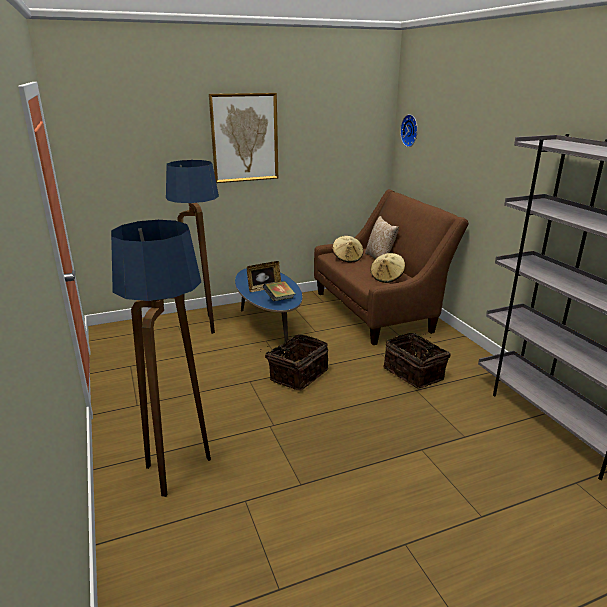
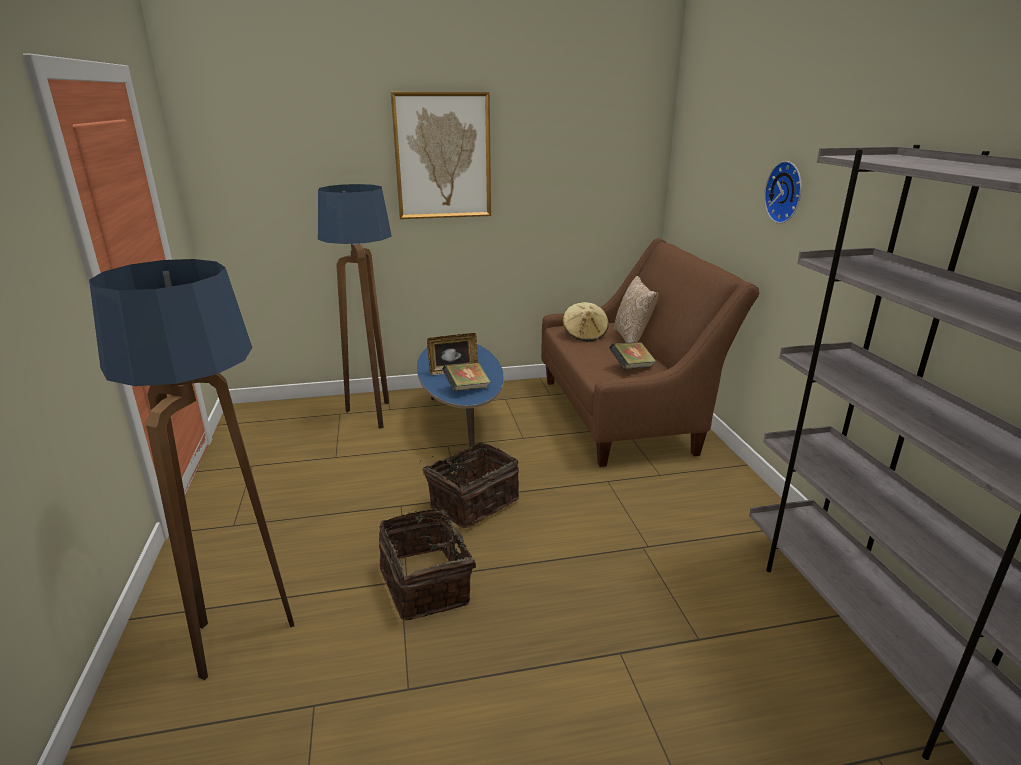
camera: 10 degrees right, 0 degrees up
(387, 277) = (631, 367): beige hat -> book
(411, 130) = (690, 150): wall clock -> wall clock (786, 192)
(414, 373) = (649, 518): basket -> basket (427, 583)

